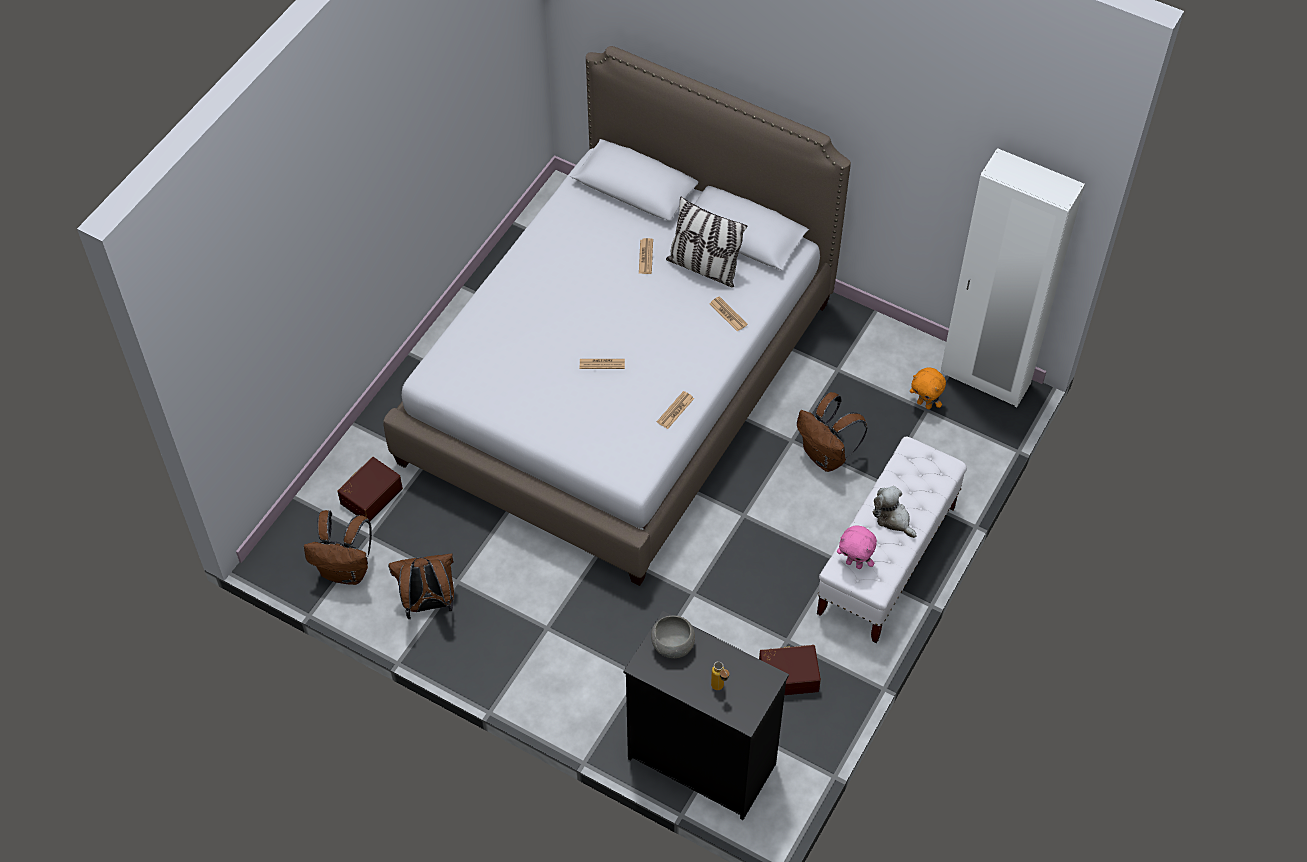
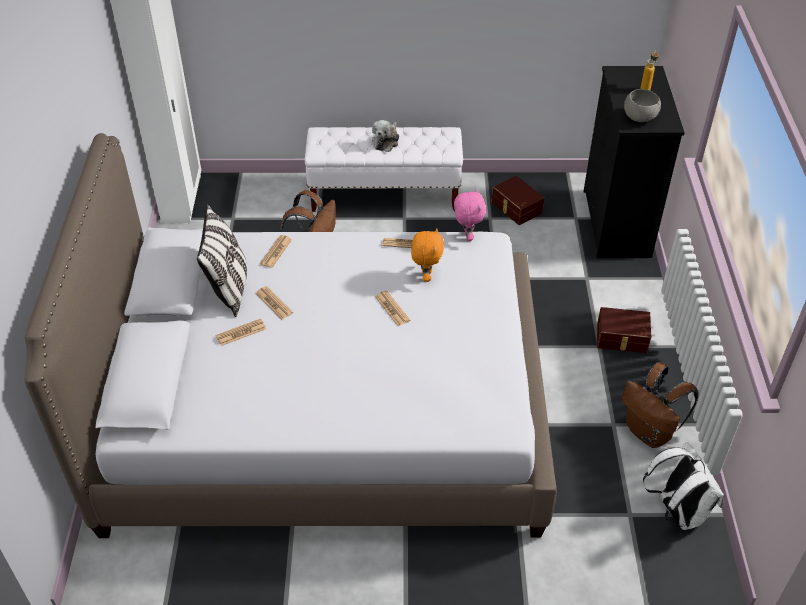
camera: 120 degrees left, 10 degrees down
(346, 571) = (677, 511): brown backpack -> white backpack
(370, 495) = (590, 540): brown storage box -> brown storage box (622, 338)
(664, 289) = (274, 303): none -> newspaper
(854, 563) = (439, 146): pink plush toy -> pink plush toy (467, 236)
(924, 404) = (227, 221): orange plush toy -> orange plush toy (426, 276)

